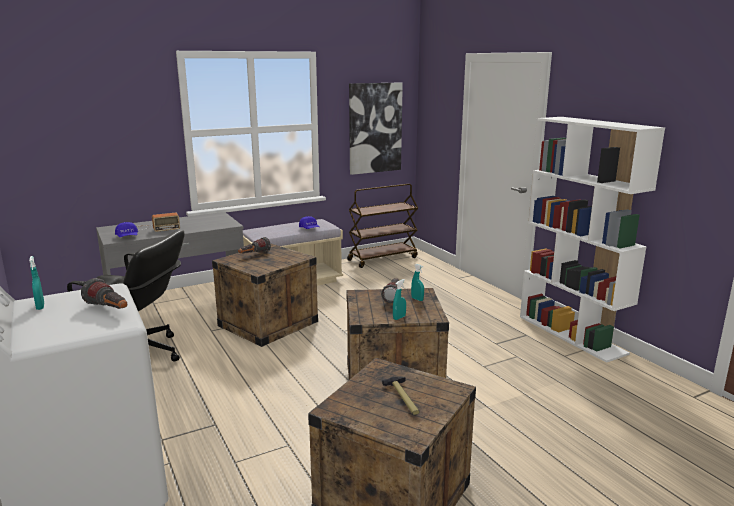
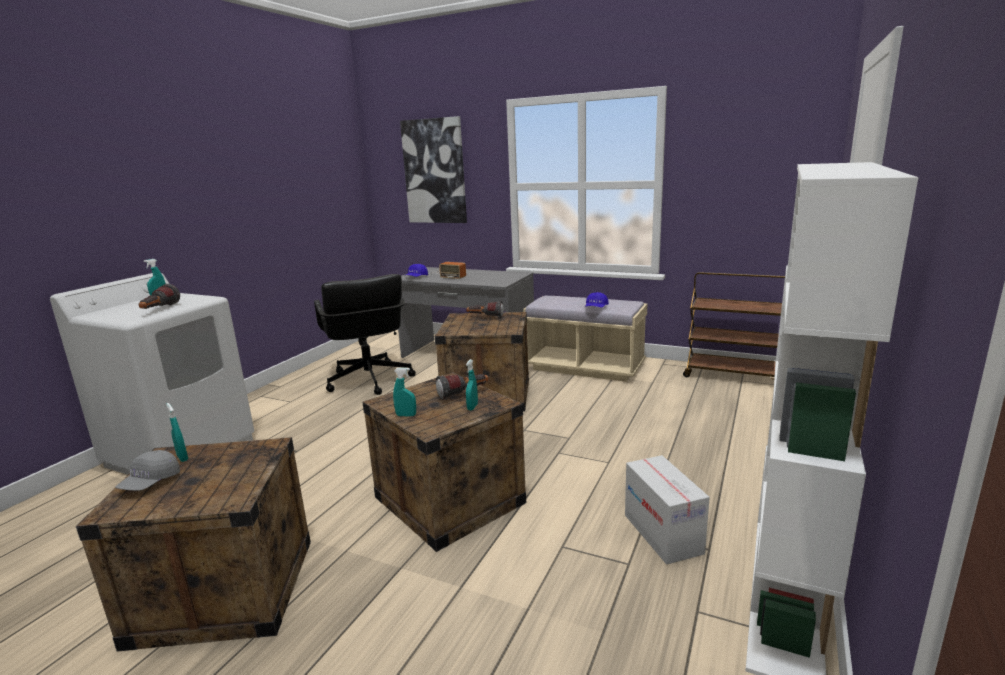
camera: 55 degrees right, 0 degrees up
(351, 402) = (182, 457): none -> turquoise spray bottle
(375, 128) = (754, 190): picture -> picture (434, 171)
(383, 418) = (150, 483): none -> grey cap
(403, 399) = (198, 479): hammer -> none
(503, 339) = (663, 534): none -> cardboard box

